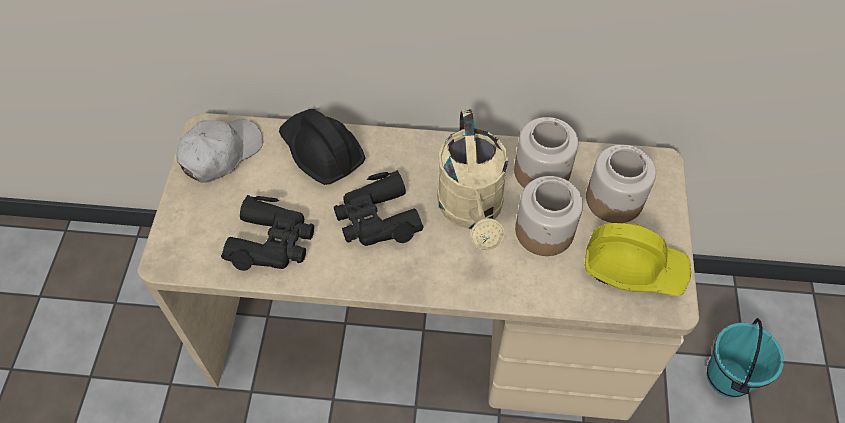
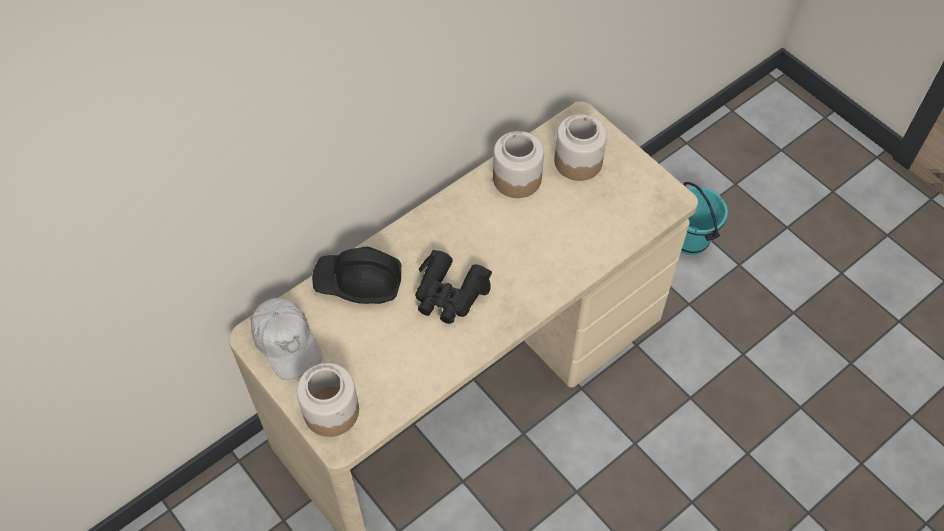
camera: 45 degrees left, 0 degrees up
(220, 153) = (287, 342): white cap -> white cap turned 150 degrees clockwise
(272, 241) = (398, 367): black binoculars -> none
(472, 211) = (503, 239): beige watering can -> none
(545, 230) = (559, 214): jar -> jar (331, 410)
(633, 267) = (632, 194): yellow hard hat -> none

